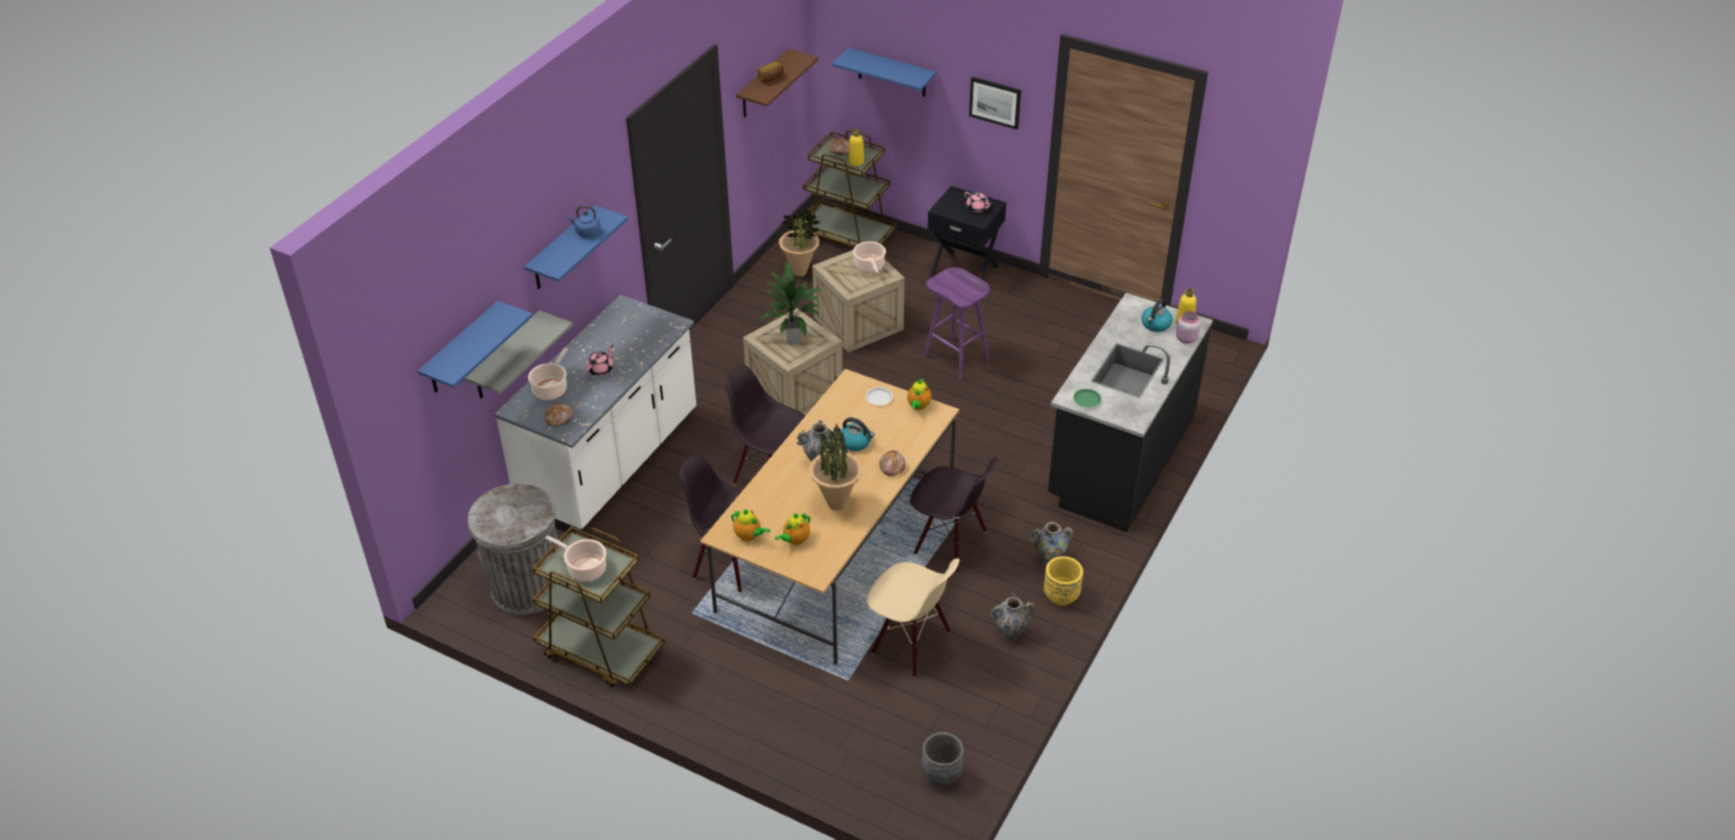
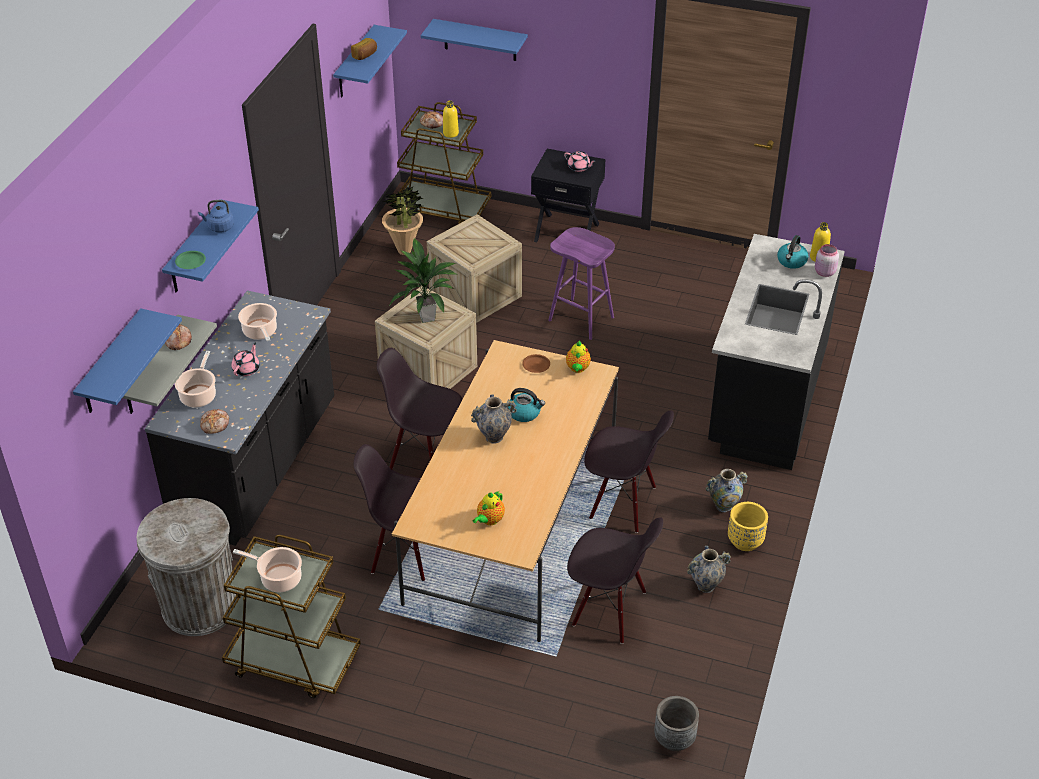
camera: 10 degrees left, 0 degrees up
(611, 463) = (258, 466): white counter -> black counter
(749, 536) = (441, 522): teapot -> none
(763, 85) = (355, 63): brown shelf -> blue shelf
(836, 504) = (522, 478): potted plant -> none
(870, 266) = (484, 236): cooking pot -> cooking pot (260, 332)
(879, 398) = (536, 365): white plate -> brown plate
(891, 467) = (567, 433): bread -> bread (178, 341)
(910, 643) = (609, 610): beige chair -> black chair
(995, 102) = (590, 59): picture -> none
(1087, 399) = (746, 342): green plate -> green plate (190, 262)

